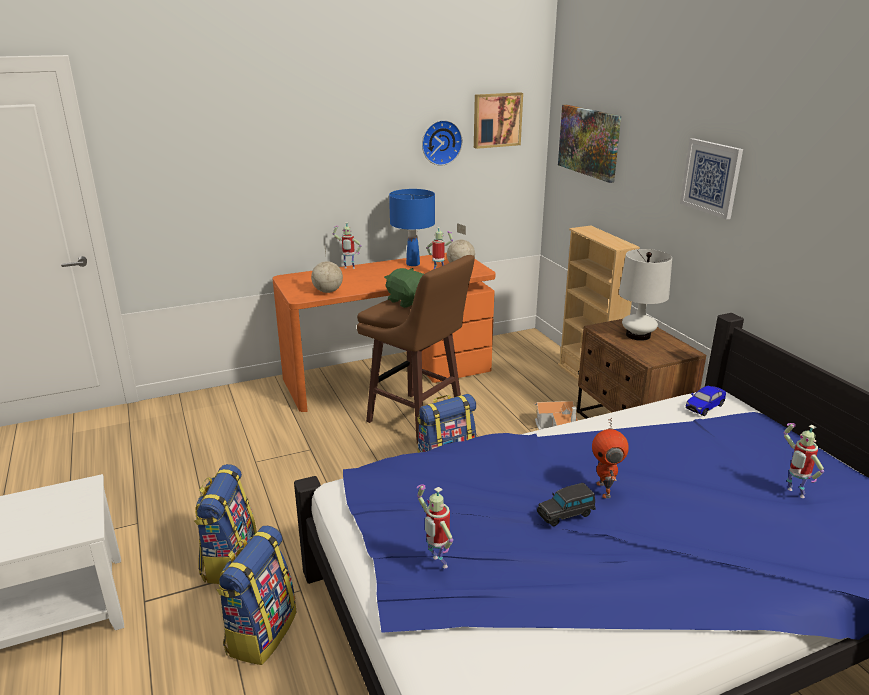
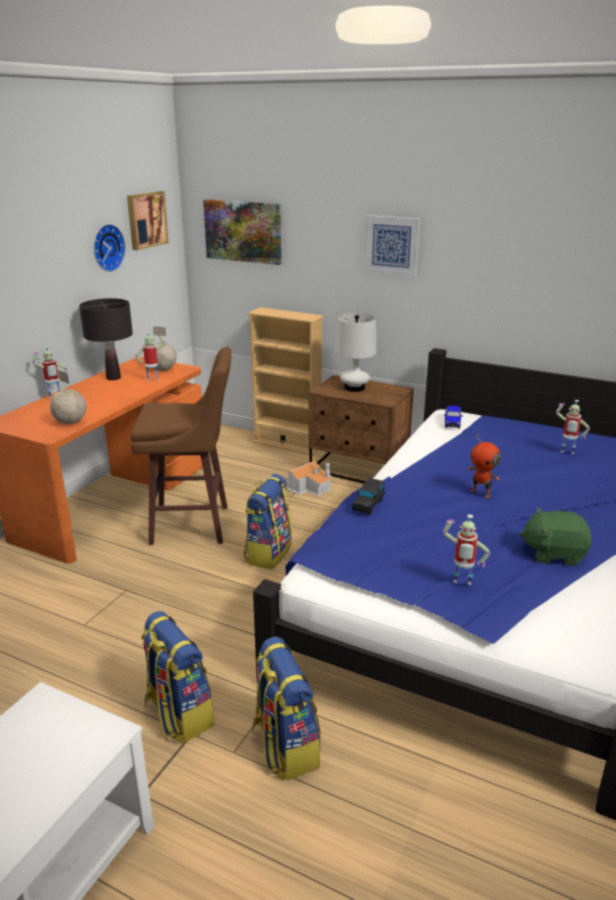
camera: 40 degrees left, 0 degrees up
(407, 301) = (165, 409): green plush toy -> green plush toy (554, 553)
(412, 264) = (113, 378): blue table lamp -> black table lamp
(566, 514) = (484, 516): black toy car -> black toy car (368, 504)

